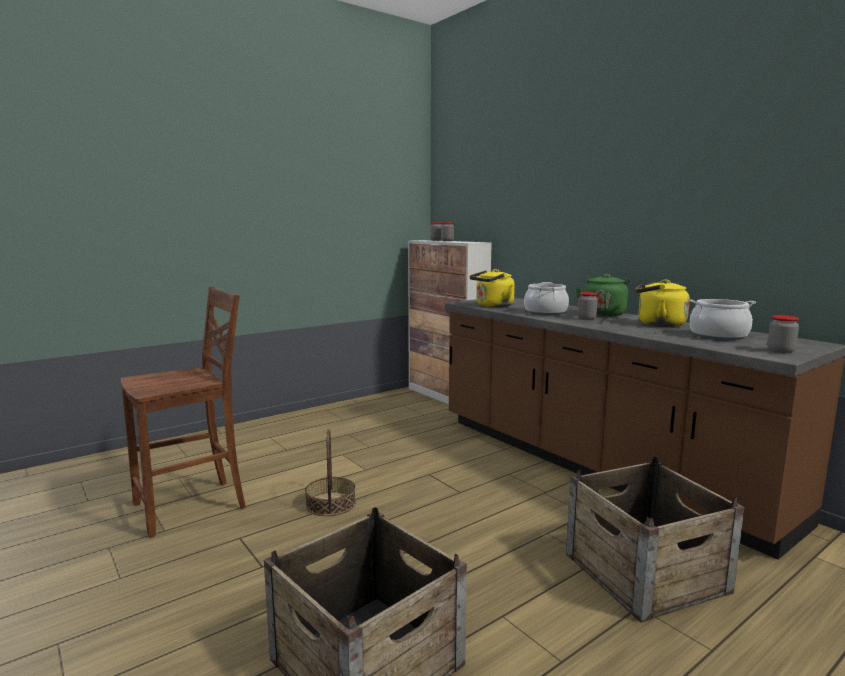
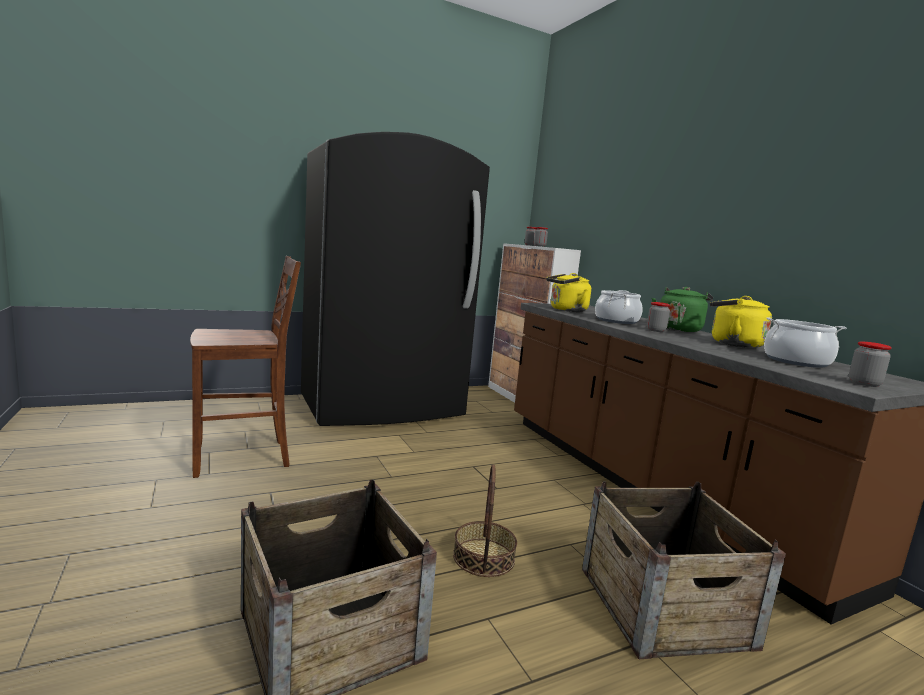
camera: 10 degrees right, 0 degrees up
(312, 427) = (383, 407): none -> black fridge
(331, 503) = (367, 477): basket -> basket (484, 557)

